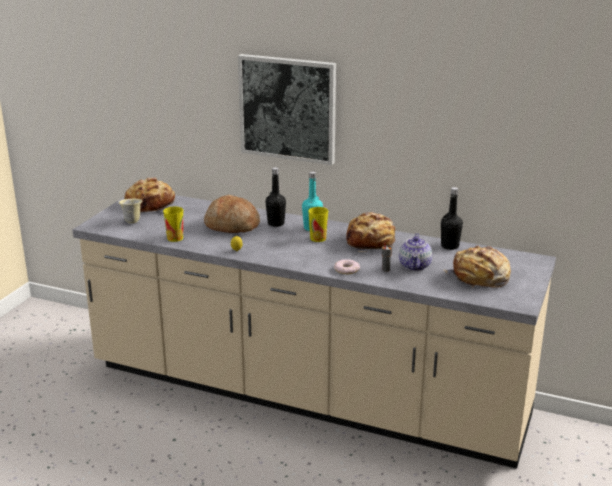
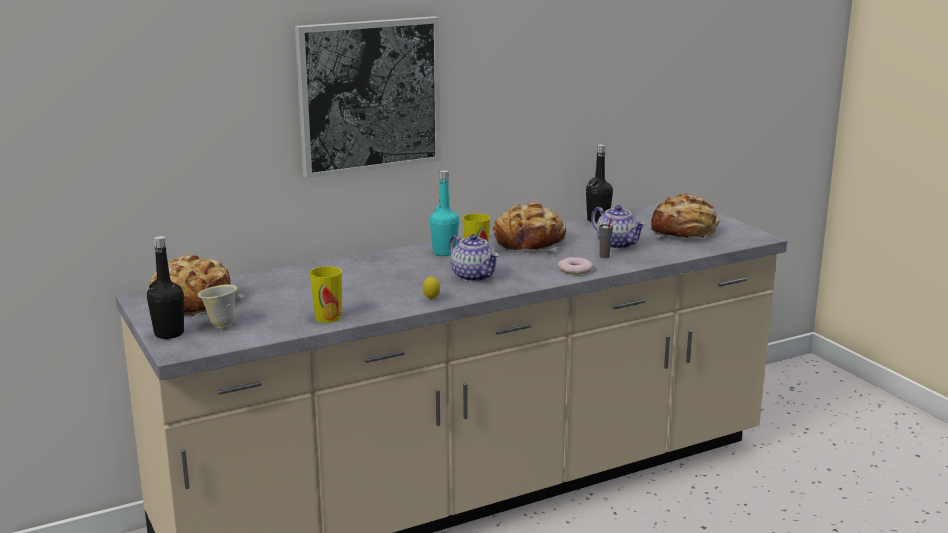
camera: 50 degrees left, 5 degrees down
(231, 225) = (356, 282): bread -> none
(276, 223) = (397, 262): black bottle -> black bottle (169, 333)
(288, 248) = (474, 276): none -> teapot

